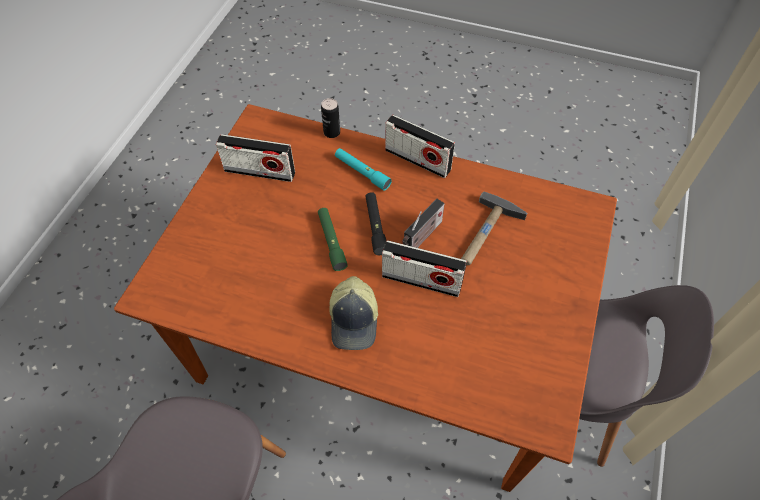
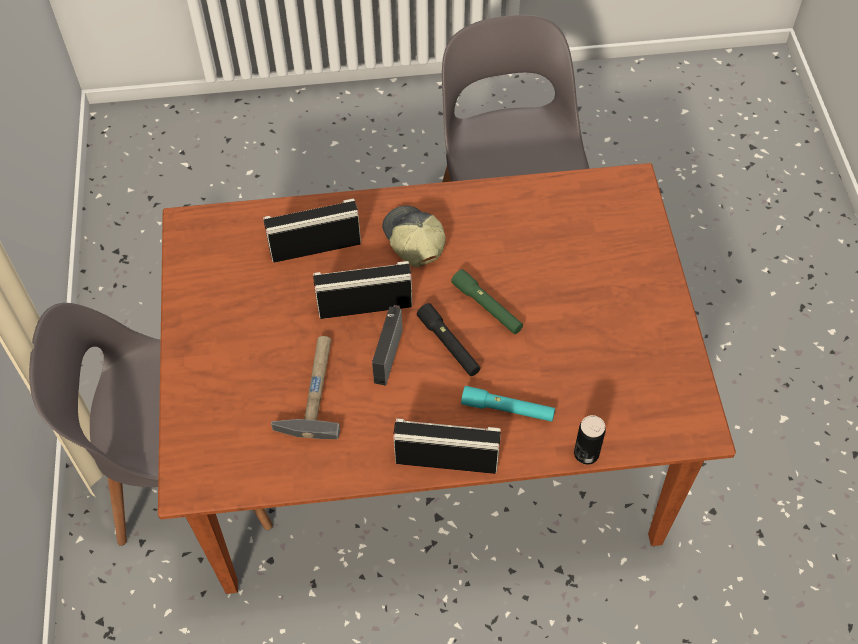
camera: 155 degrees right, 0 degrees up
(260, 171) = (633, 356): radio -> radio (315, 246)

